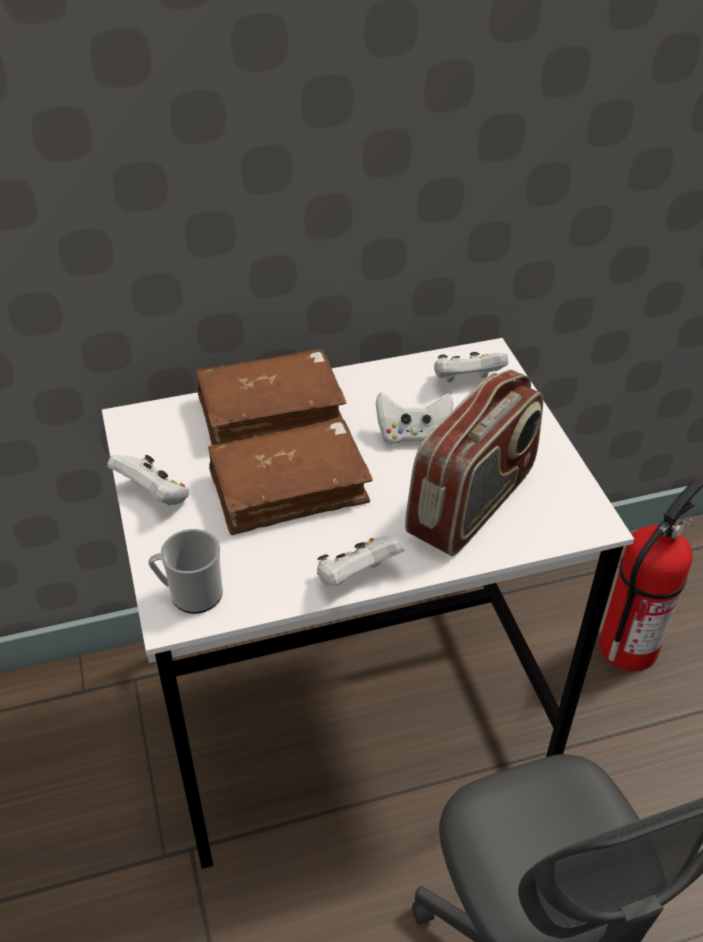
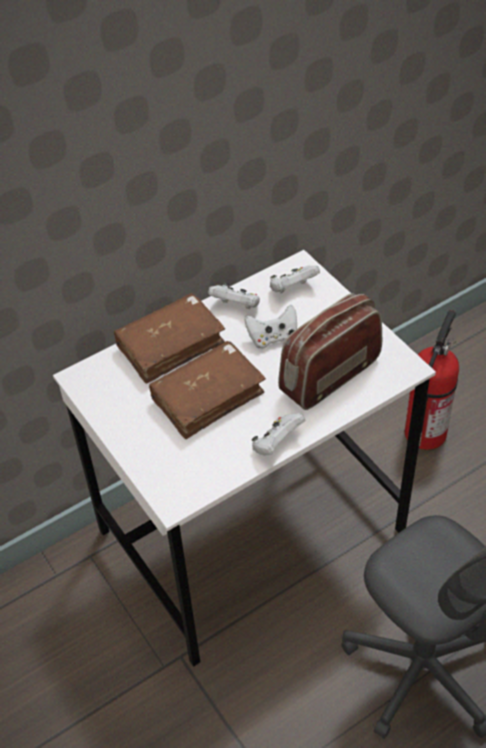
camera: 15 degrees left, 5 degrees up
(154, 496) = (121, 427): white game controller -> white game controller (236, 306)
(190, 594) = (177, 485): mug -> none
(472, 503) = (329, 375): radio -> radio turned 150 degrees counterclockwise

